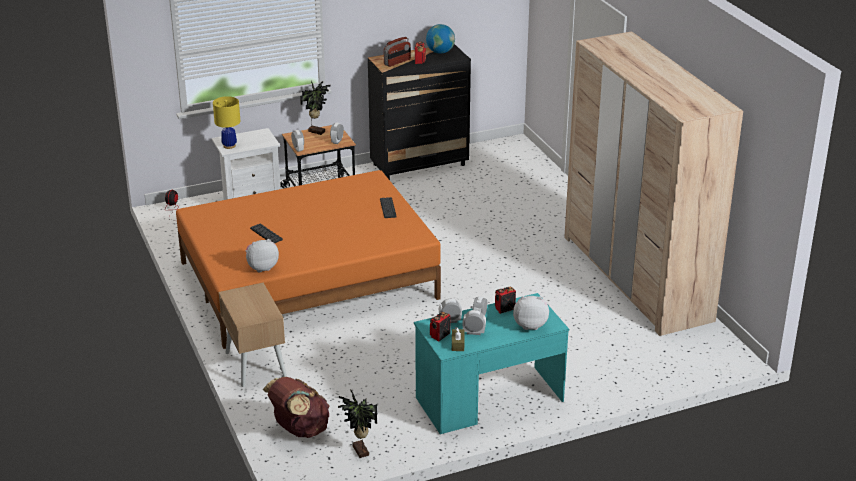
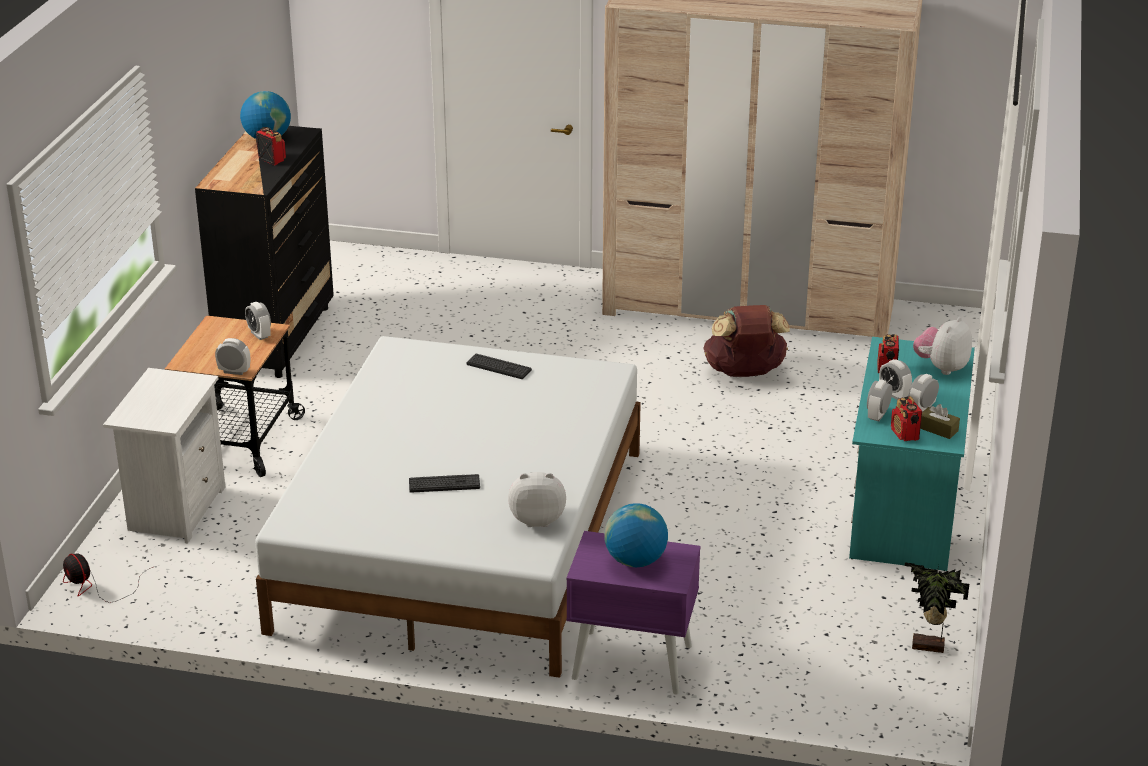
camera: 55 degrees left, 0 degrees up
(229, 146) = (156, 417): yellow table lamp -> none
(250, 304) = (635, 561): none -> globe
(255, 364) = (631, 662): beige nightstand -> purple nightstand
(262, 267) = (537, 519): plush toy -> plush toy turned 75 degrees clockwise
(299, 429) = (833, 680): brown backpack -> brown backpack (744, 373)
(307, 279) = (462, 538): orange bed -> white bed
(316, 131) = (202, 339): potted plant -> none
(397, 62) = (248, 174): radio -> none

